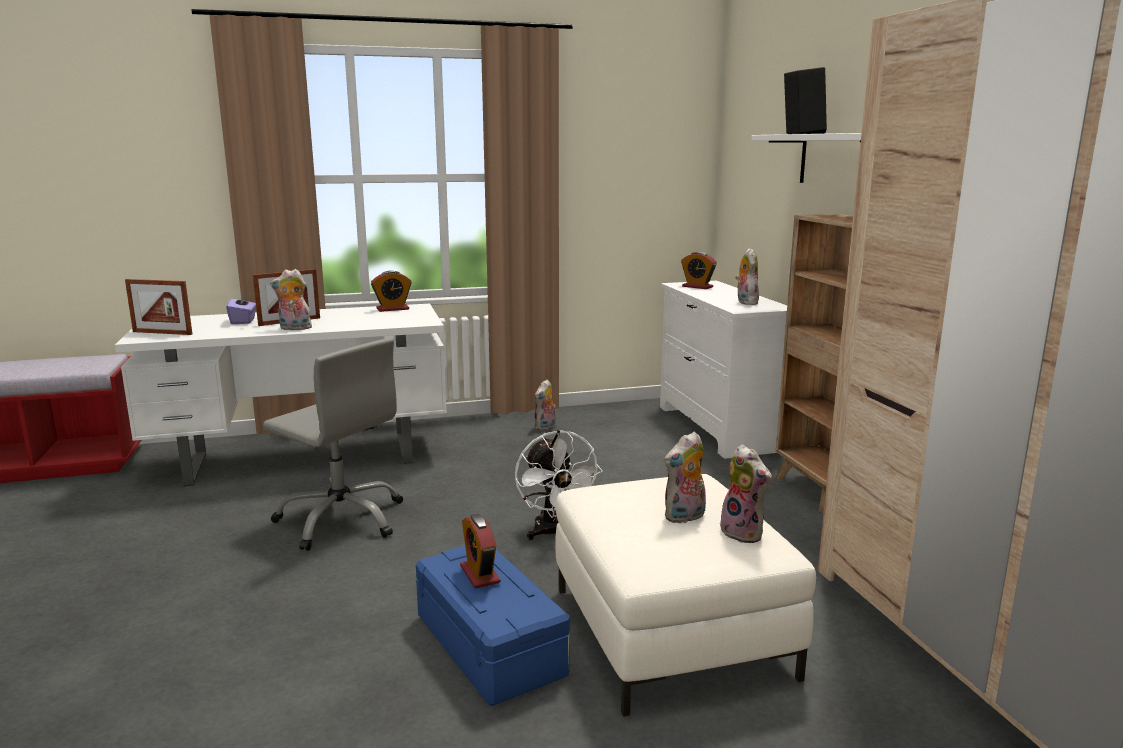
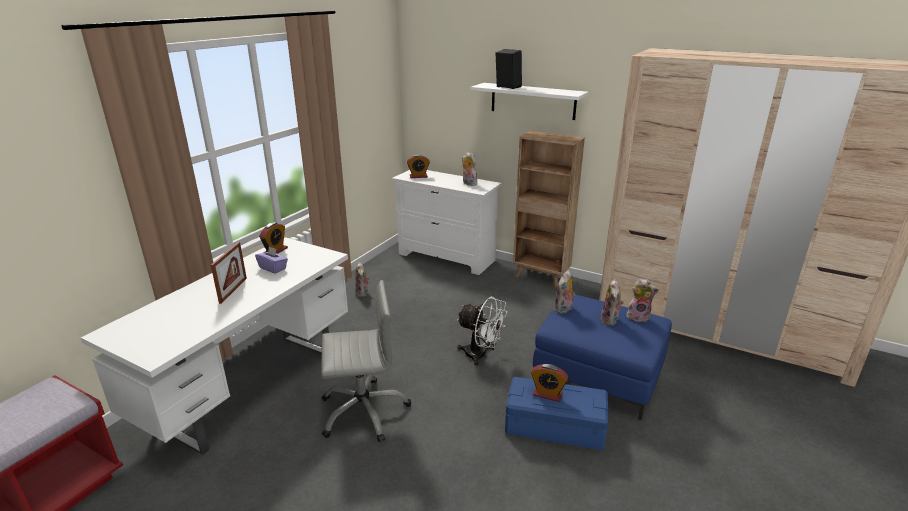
camera: 45 degrees left, 10 degrees up
(162, 333) = (158, 343): picture frame -> none
(243, 321) = (193, 304): purple tissue box -> purple tissue box (273, 268)
(294, 328) = (257, 295): plush toy -> plush toy (563, 309)
(670, 632) = (598, 375): white ottoman -> blue ottoman

